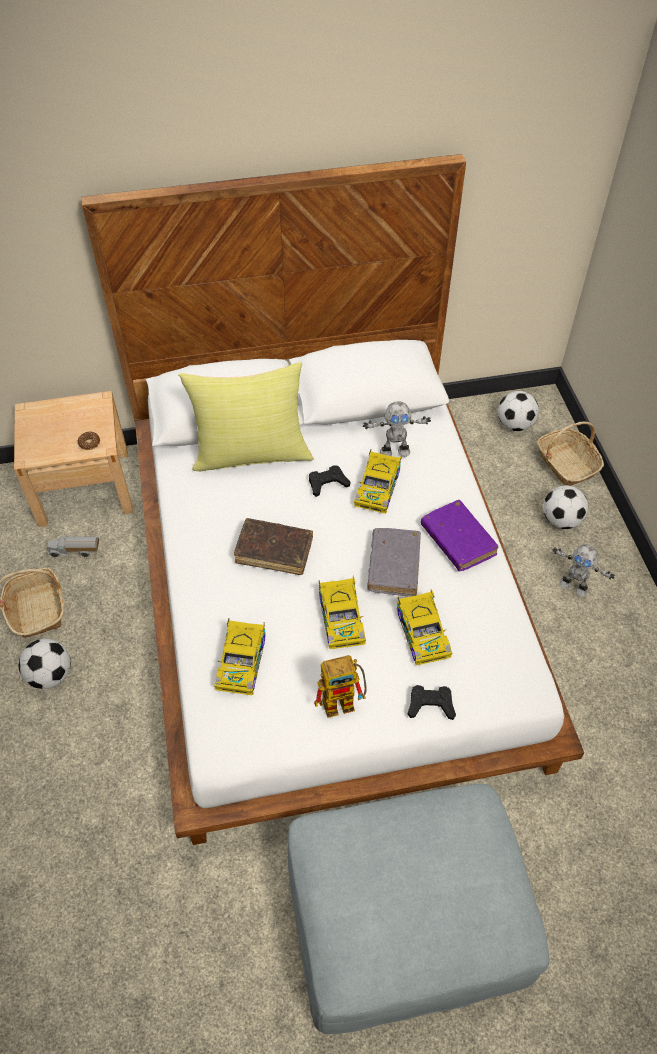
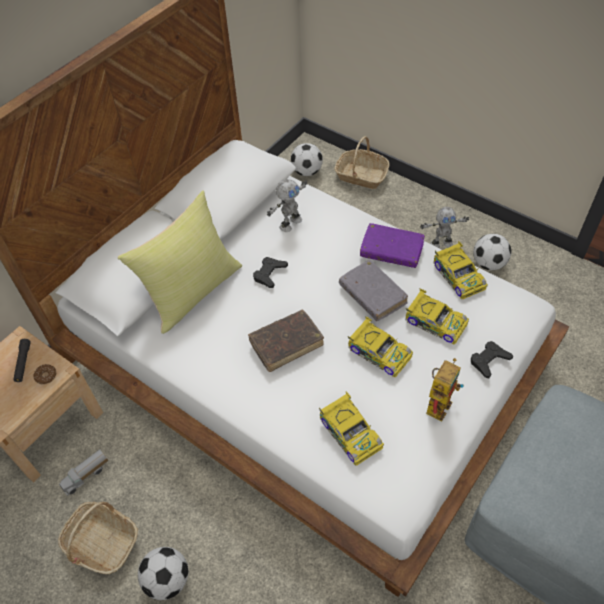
camera: 40 degrees left, 0 degrees up
(85, 421) = (23, 363): none -> black flashlight
(378, 487) = (305, 253): toy car -> toy car (458, 275)
(561, 520) = (394, 210): football -> football (488, 263)

